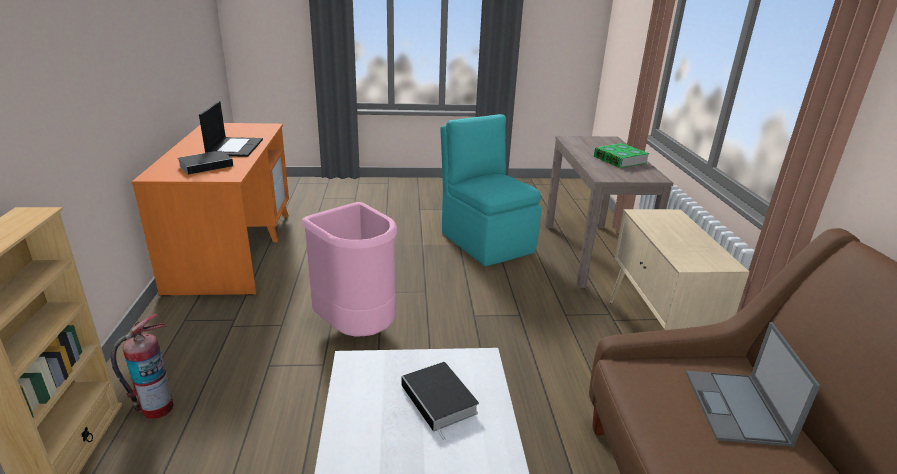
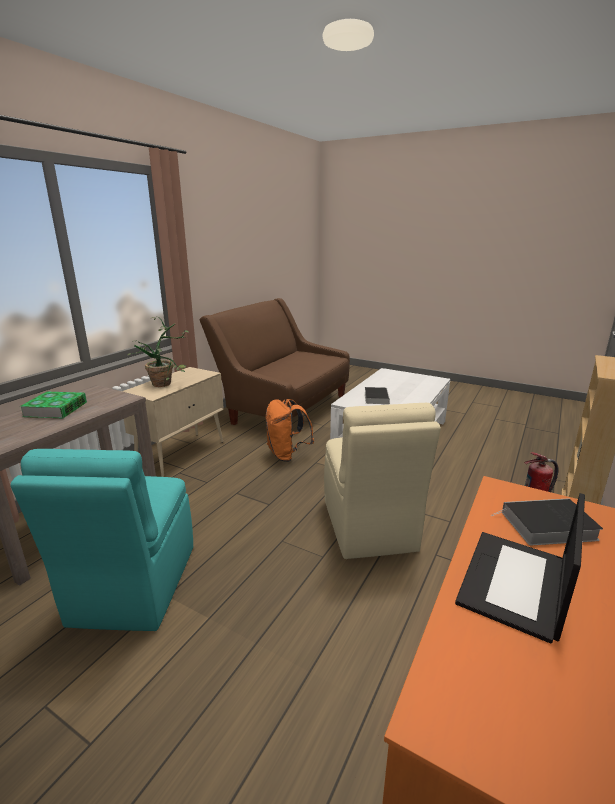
camera: 145 degrees left, 5 degrees down
(357, 328) = (368, 526): pink trash can -> beige chair
(542, 390) = (287, 455): none -> orange backpack
(677, 232) = (167, 383): none -> potted plant
(736, 408) = (277, 369): laptop -> none

